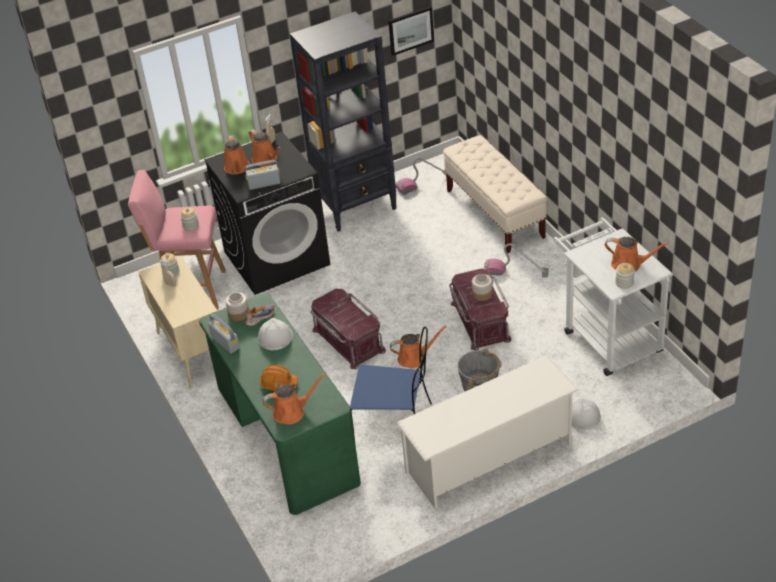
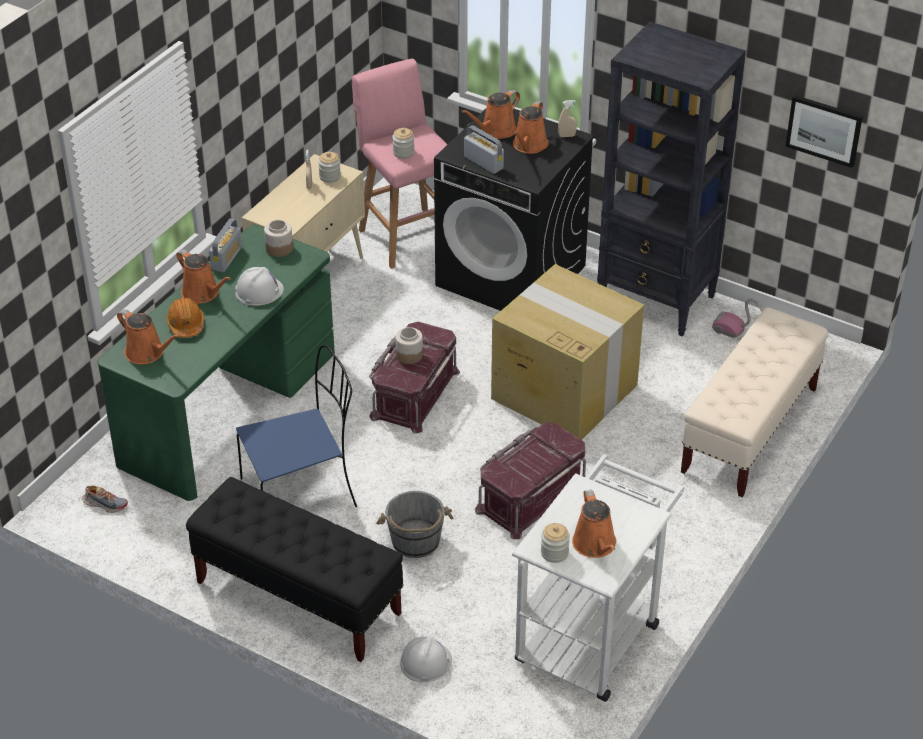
camera: 55 degrees right, 0 degrees up
(260, 317) = (284, 266): shoe -> shoe (105, 504)
(396, 425) = (301, 492): blue chair -> blue chair turned 90 degrees counterclockwise
(401, 275) = (563, 391): none -> cardboard box
(414, 358) = (423, 463): orange watering can -> orange watering can (203, 293)
(482, 294) = (536, 462): jar -> jar (409, 355)
(489, 458) = (298, 598): white shoe rack -> black bench
(516, 272) = (651, 494): vacuum cleaner -> none

